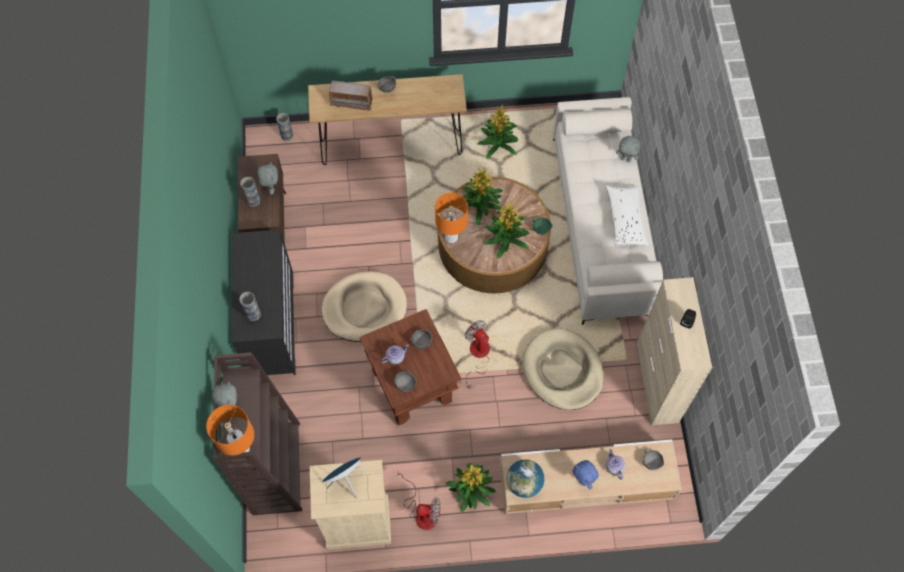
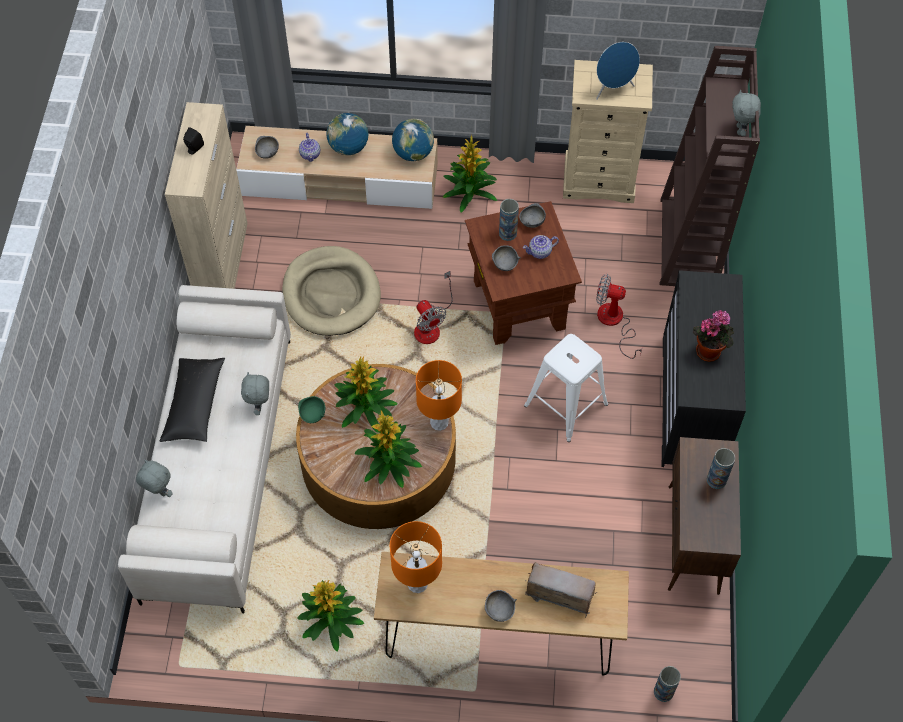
camera: 170 degrees left, 5 degrees down
(241, 448) = (726, 91): orange table lamp -> orange table lamp (417, 584)
(253, 314) = (715, 302): vase -> vase (507, 233)
(257, 274) = (709, 350): none -> potted plant
(271, 188) = (690, 495): grey plush toy -> grey plush toy (259, 406)
(364, 308) = (567, 404): beige dog bed -> white stool
(422, 511) = (527, 180): fan -> fan (614, 322)
(582, 480) = (348, 147): blue plush toy -> globe
(625, 219) = (194, 405): white pillow -> black pillow

